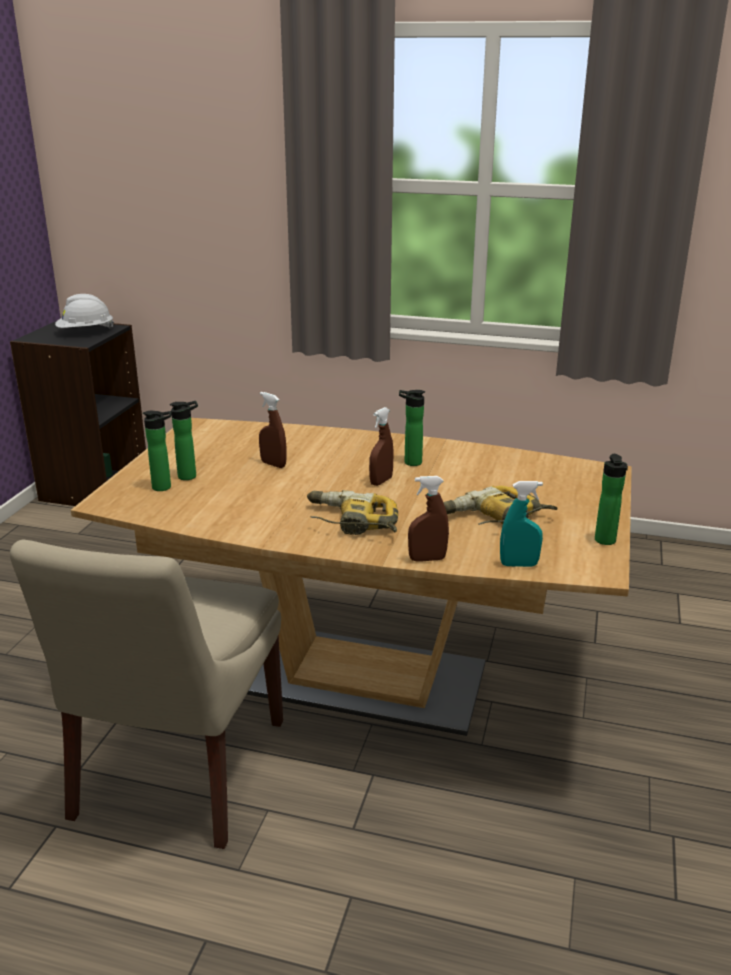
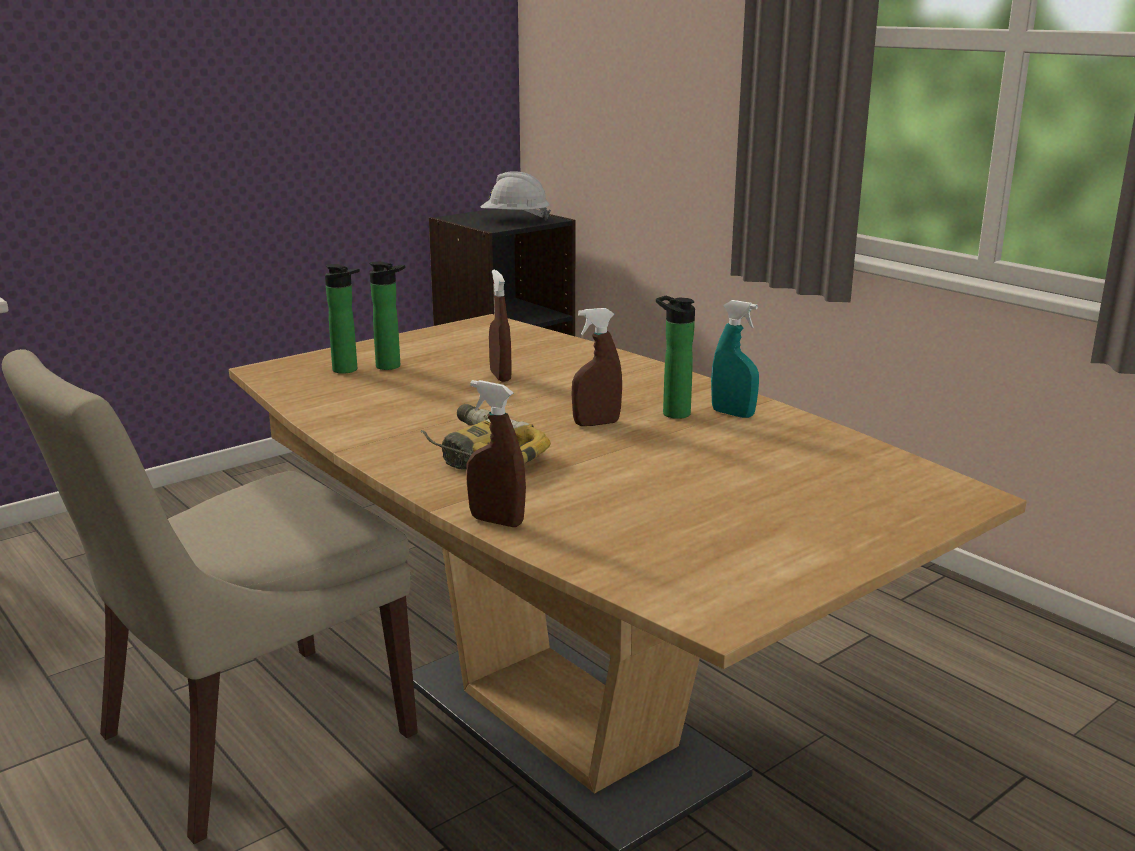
camera: 35 degrees right, 5 degrees down
(495, 518) = (674, 504): power drill -> none
(519, 564) = (607, 567): turquoise spray bottle -> turquoise spray bottle (733, 414)
(605, 542) = (796, 582): bottle -> none

